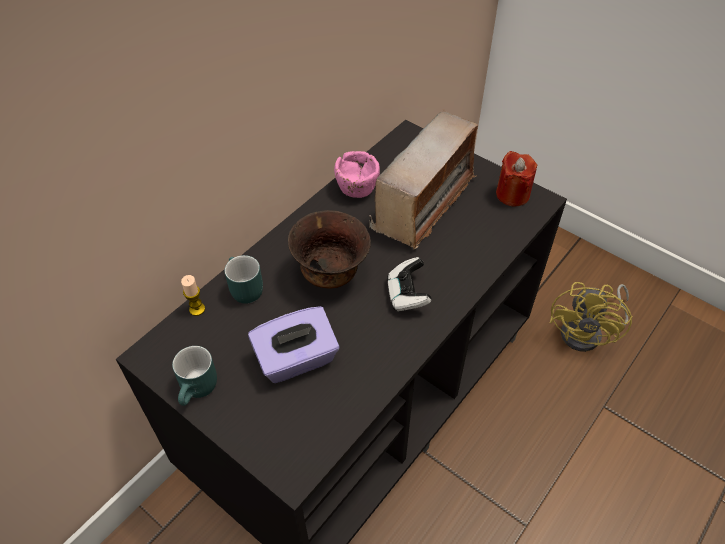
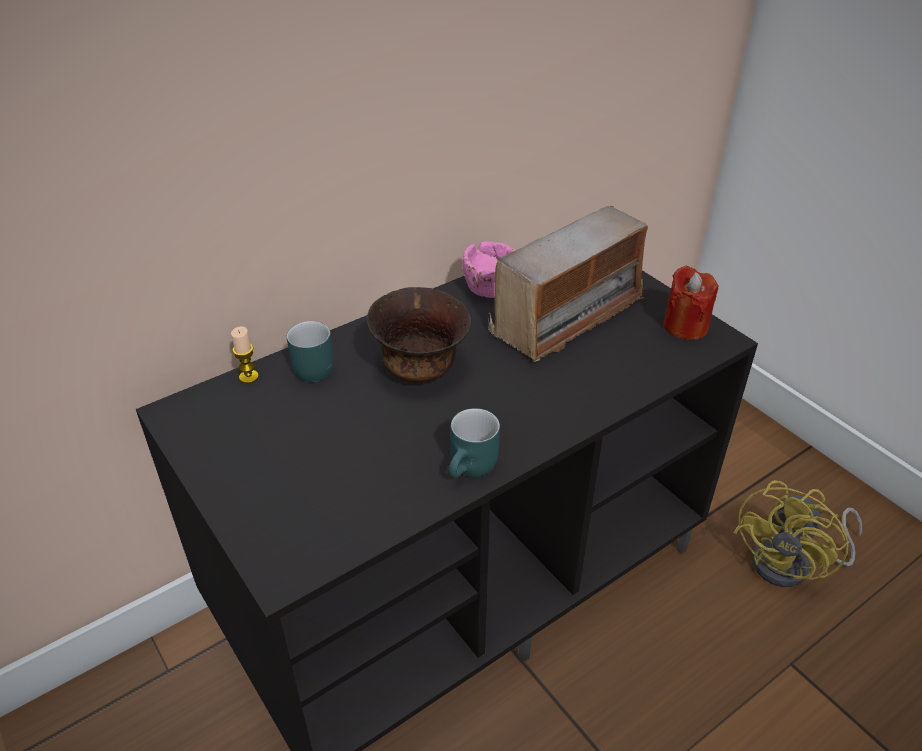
camera: 15 degrees right, 10 degrees down
(199, 390) = (213, 459): turquoise mug -> turquoise mug (473, 469)
(297, 360) = (341, 452): purple tissue box -> none
(407, 295) = (506, 409): game controller -> none

